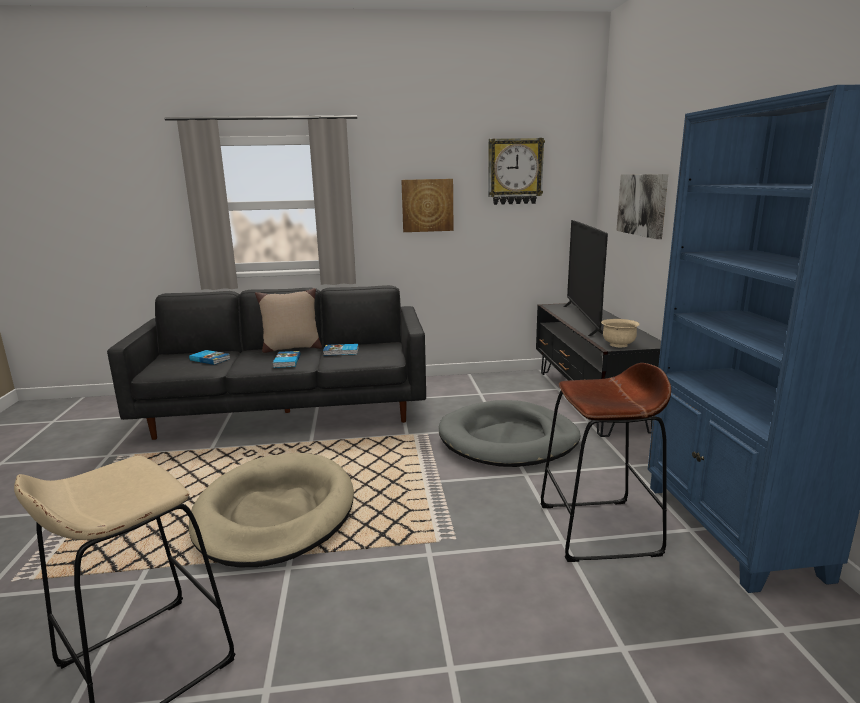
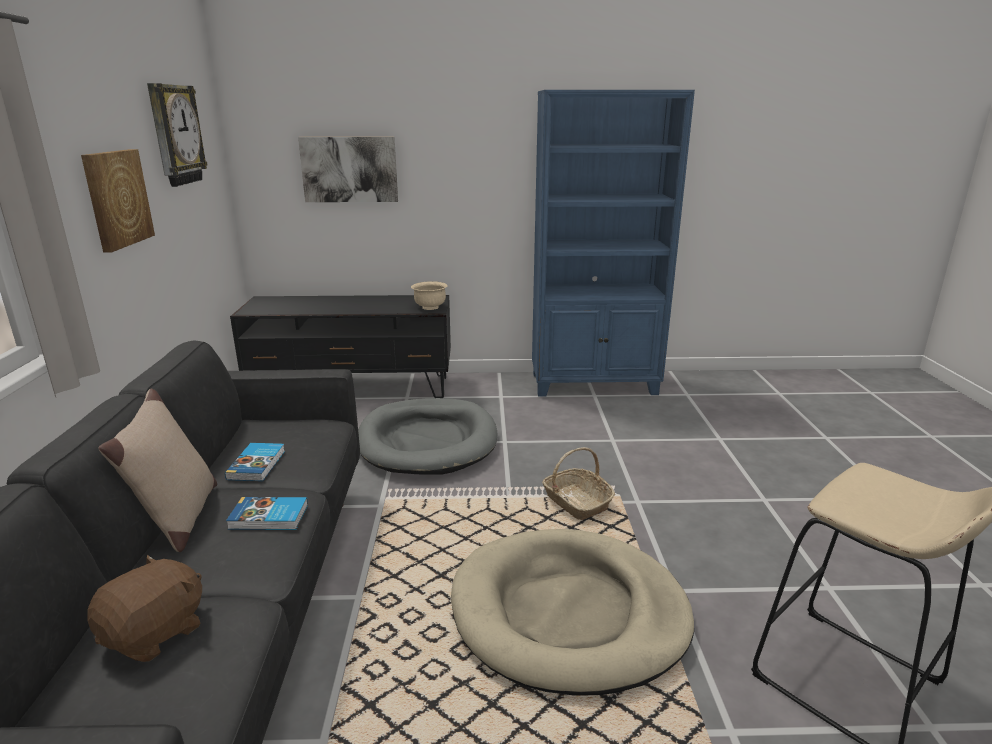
camera: 85 degrees left, 5 degrees up
(210, 359) = (156, 633): book -> brown plush toy
(422, 516) = (576, 502): none -> basket
(583, 319) = (328, 307): television -> none
(598, 530) = (596, 424): brown stool -> none

